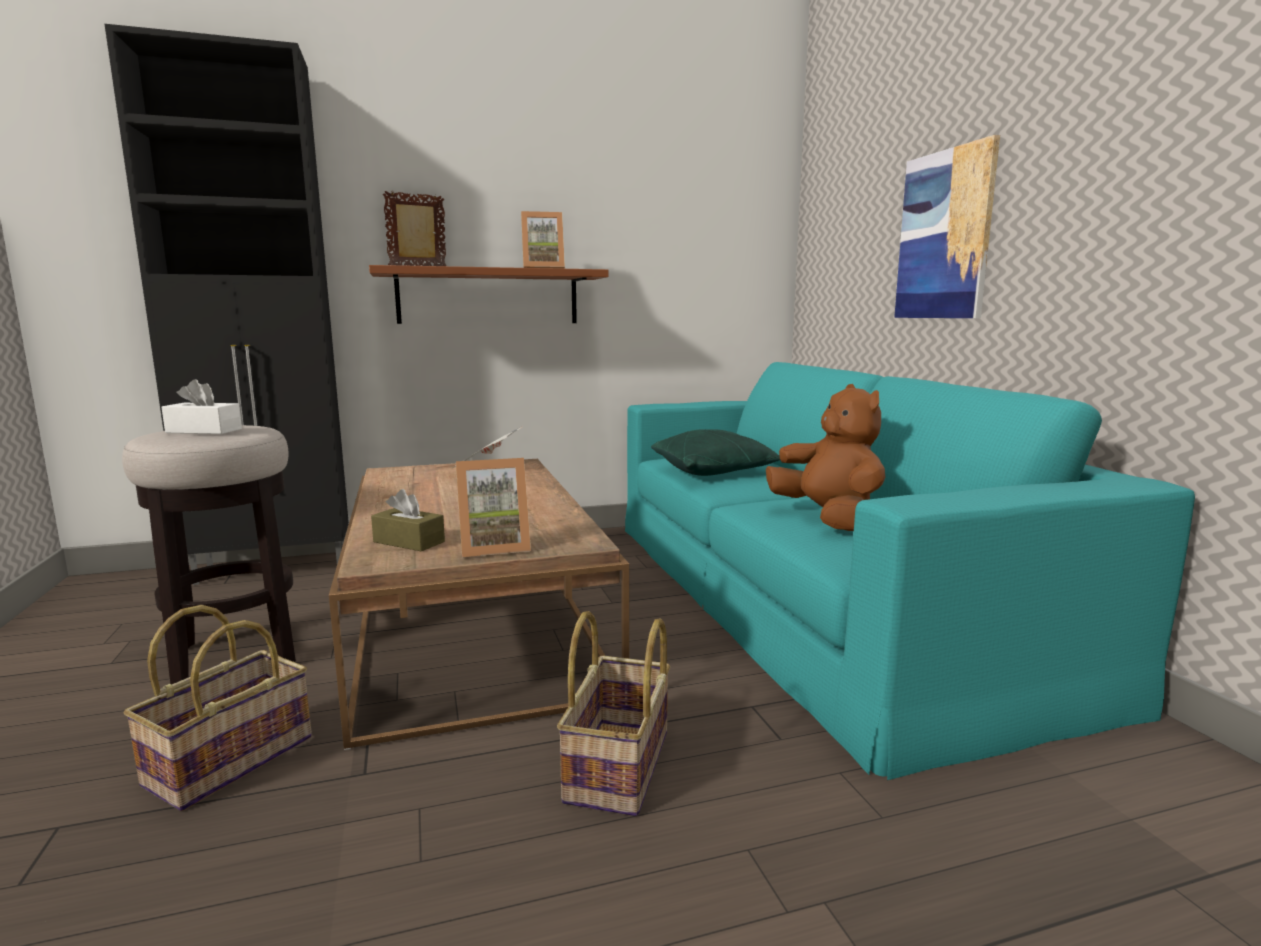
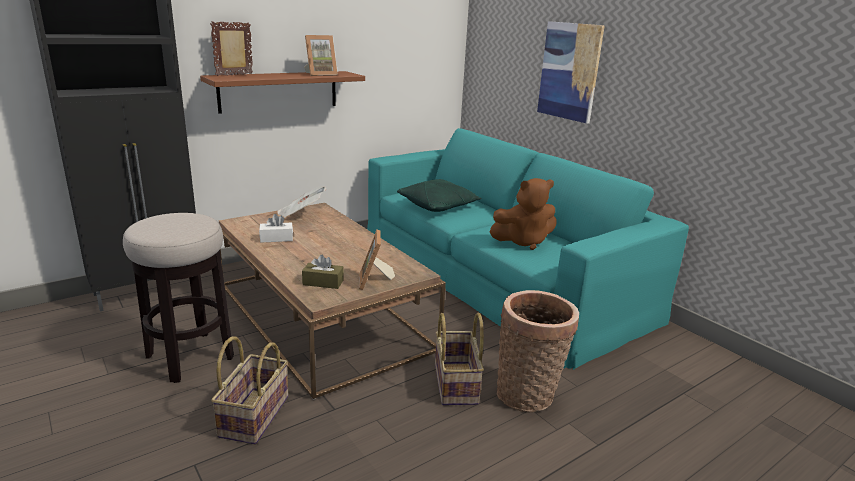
camera: 20 degrees left, 10 degrees up
(204, 431) = (173, 224): white tissue box -> white tissue box (276, 238)
(494, 547) = (374, 281): picture frame -> picture frame turned 120 degrees clockwise
(759, 815) = (528, 394): none -> basket
(828, 519) = (523, 241): brown plush toy -> brown plush toy turned 120 degrees clockwise

